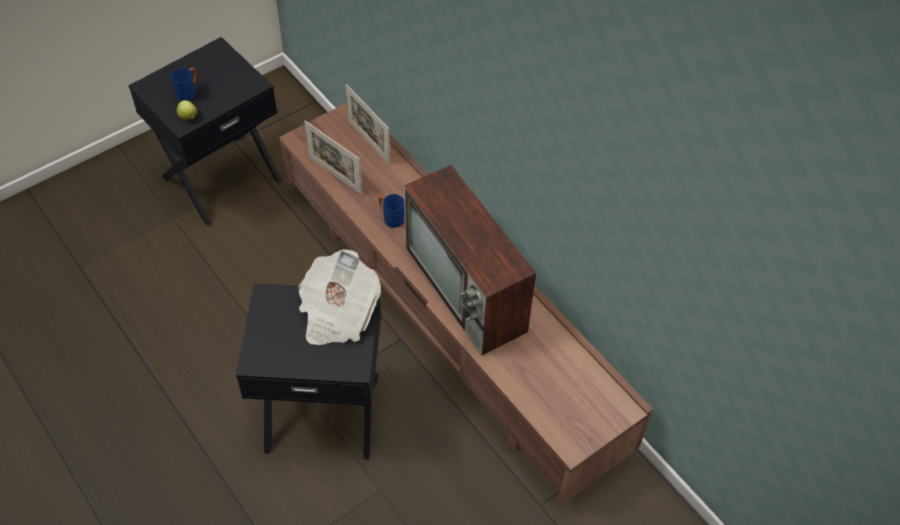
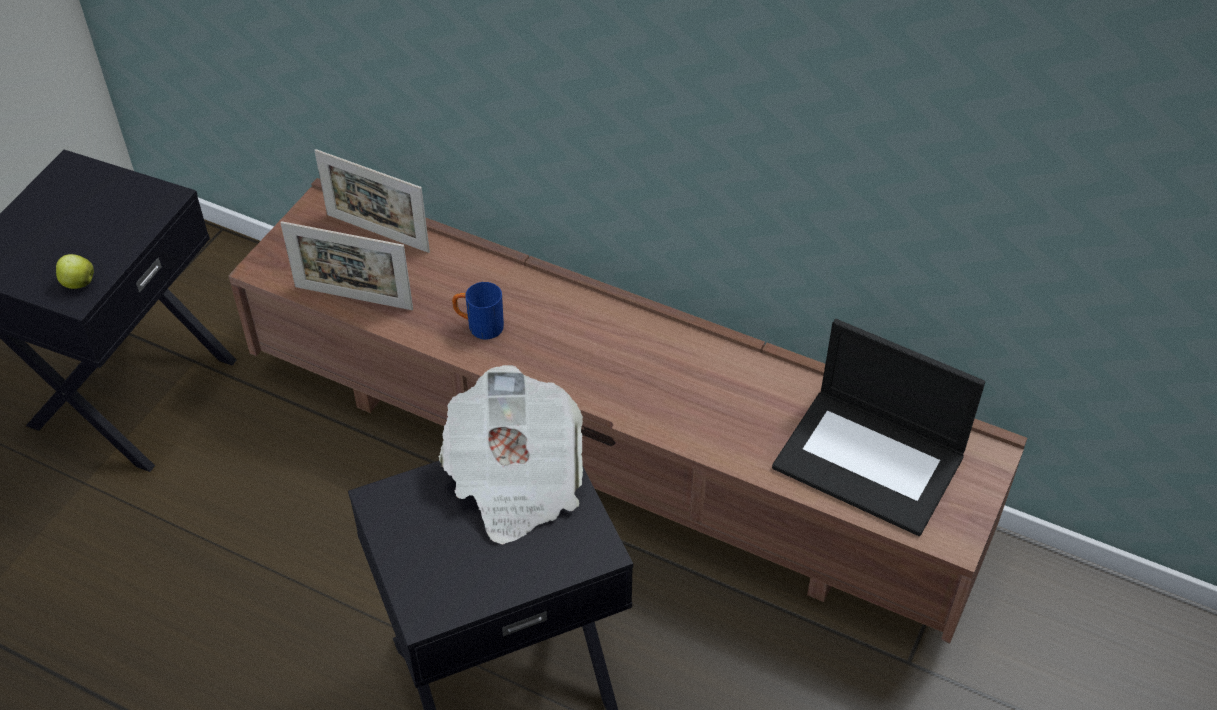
camera: 25 degrees left, 5 degrees down
(188, 92) = (57, 246): blue mug -> none
(467, 290) = (660, 383): television -> none
(555, 383) = (871, 461): none -> laptop

